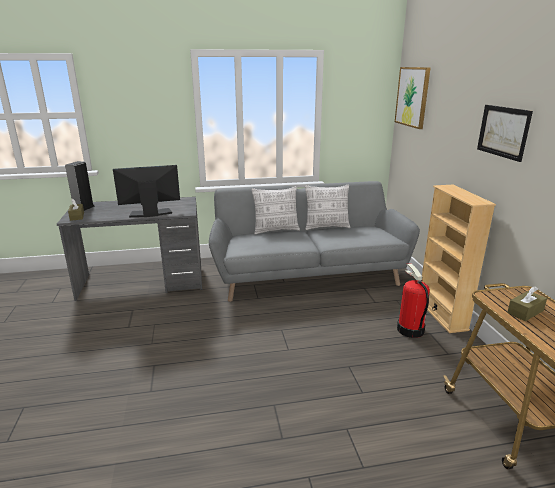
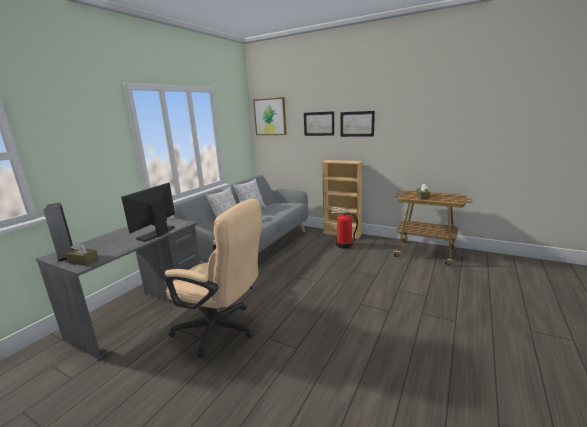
camera: 50 degrees left, 5 degrees down
(147, 333) = (222, 330): none -> beige office chair
(457, 119) = (319, 123): none -> picture

